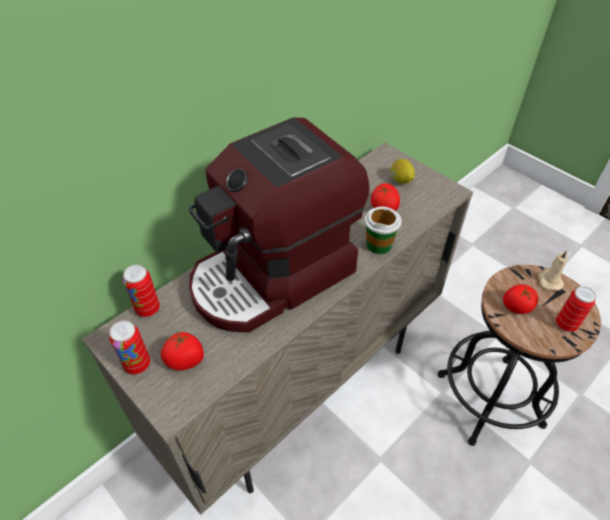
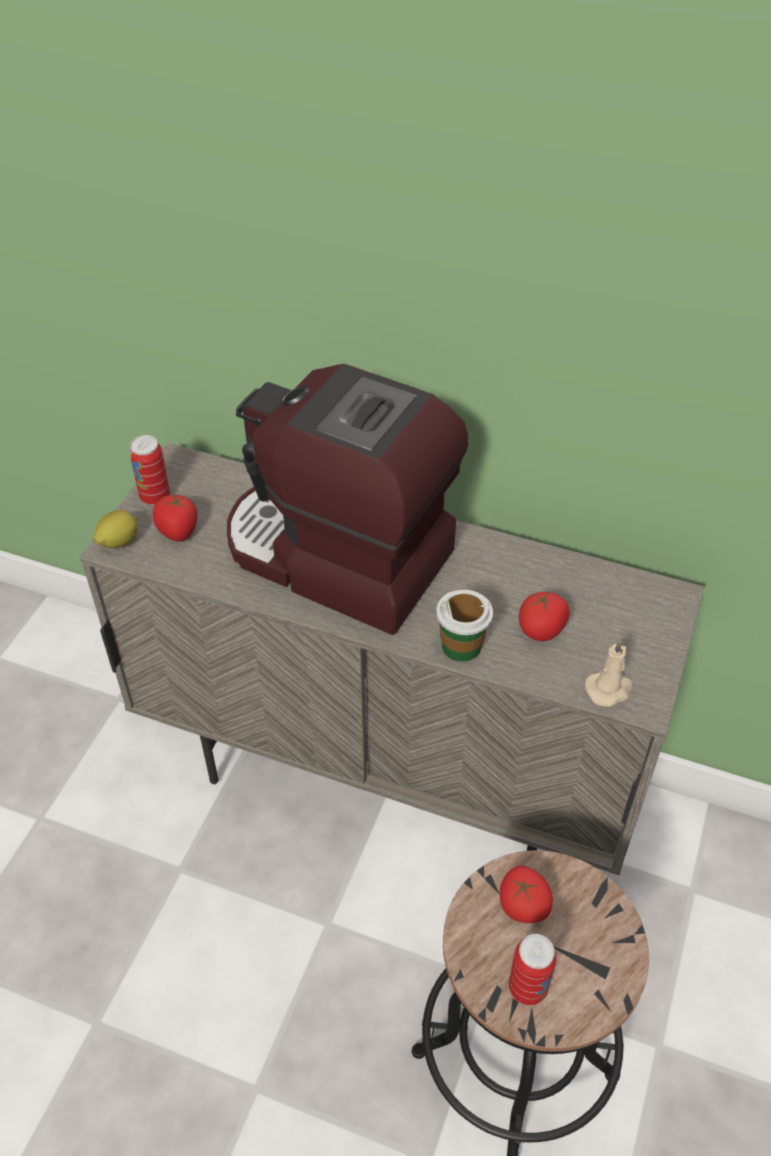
camera: 65 degrees right, 0 degrees up
(148, 309) = (229, 472): can -> none
(401, 180) = (621, 632): lemon -> lemon (118, 542)
(549, 280) = (615, 946): beige candle -> beige candle (609, 689)

